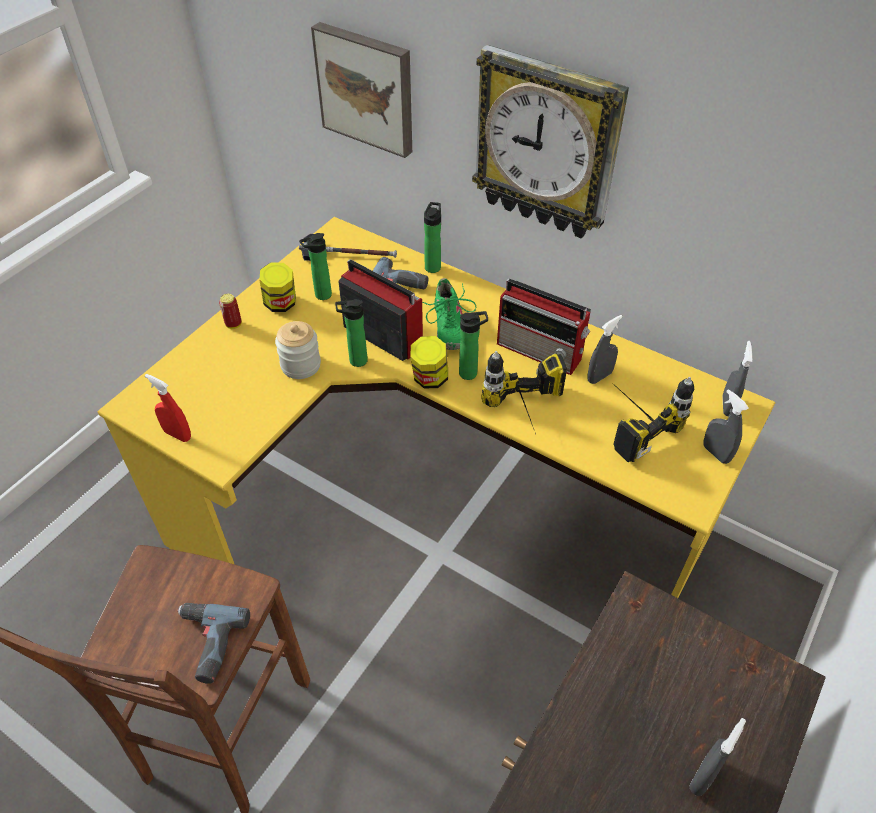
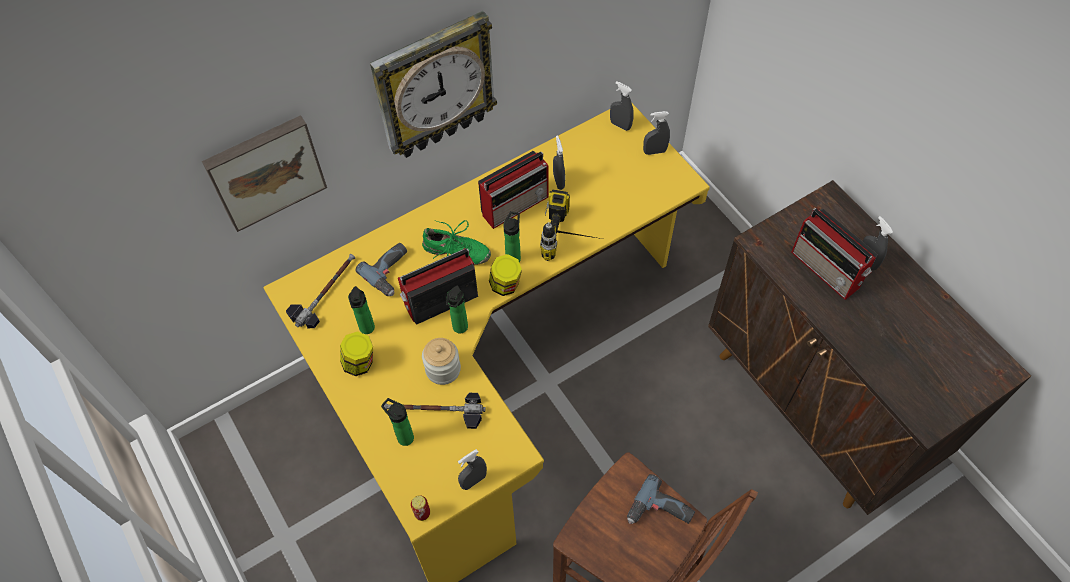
camera: 65 degrees left, 10 degrees up
(177, 434) = (473, 481): red spray bottle -> grey spray bottle
(233, 324) = (365, 407): can -> can (422, 513)
(248, 376) = (434, 411): none -> hammer
(433, 266) = (379, 236): bottle -> bottle (403, 436)
(630, 422) = (607, 183): power drill -> none
(646, 716) = (827, 270): none -> radio

